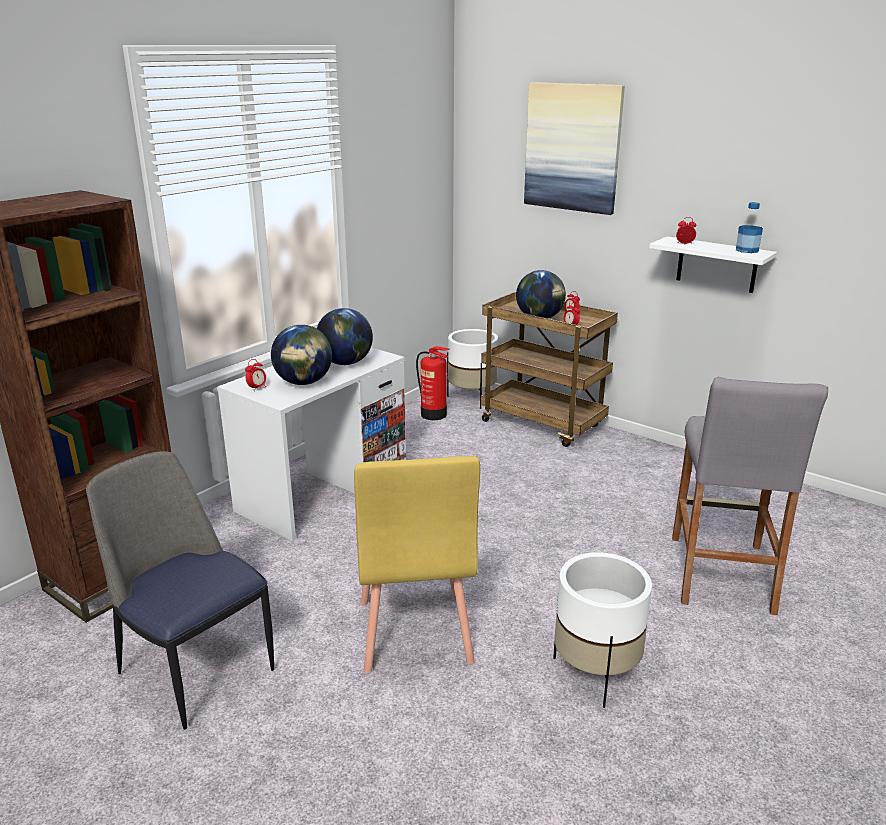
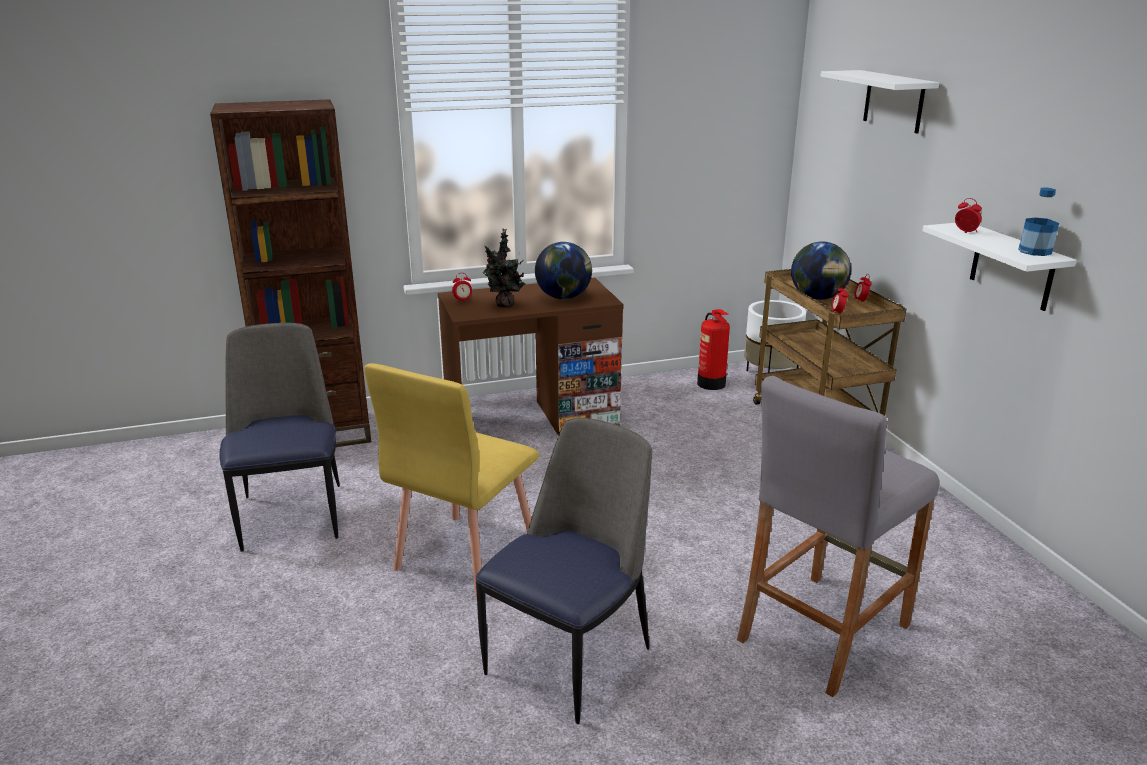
camera: 35 degrees right, 0 degrees up
(304, 382) = (504, 305): globe -> potted plant
(323, 491) = (531, 420): white desk -> brown desk
(573, 148) = (893, 101): picture -> white shelf
(595, 673) = (570, 657): white planter -> chair

